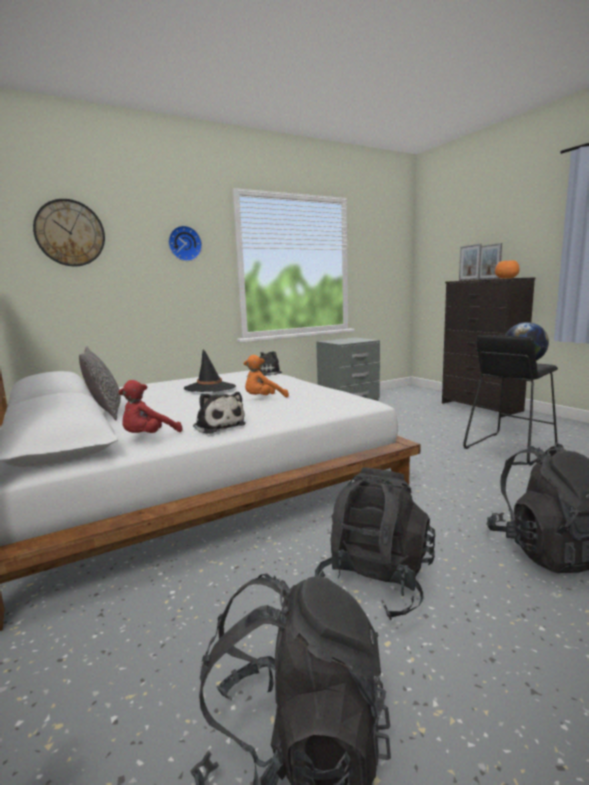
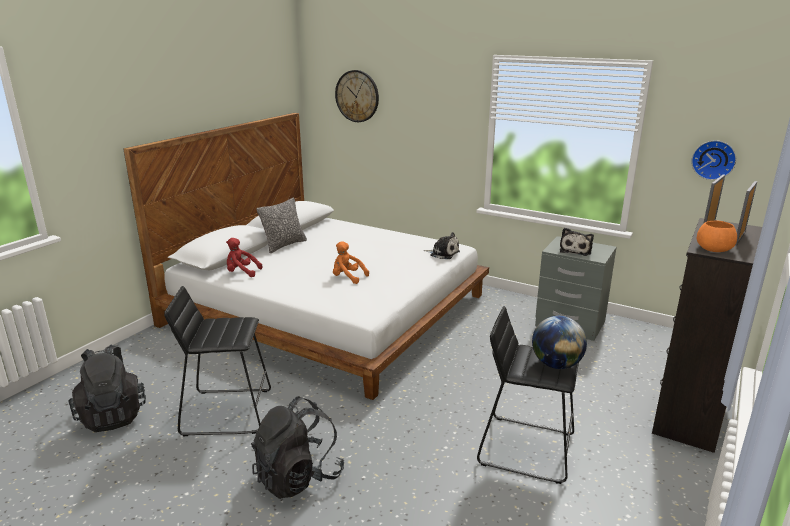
camera: 60 degrees right, 10 degrees up
(184, 243) = (439, 109): wall clock -> wall clock (713, 159)
(210, 388) = (366, 251): black hat -> none
(218, 426) = (272, 283): plush toy -> plush toy (575, 250)
(375, 584) = (227, 411): black backpack -> black stool

